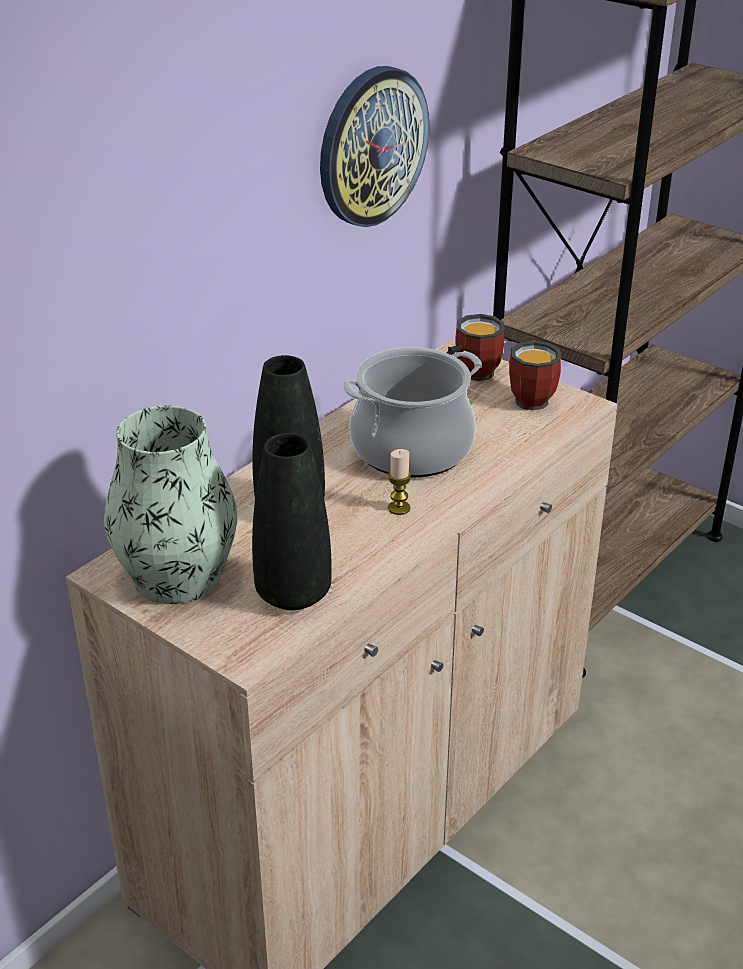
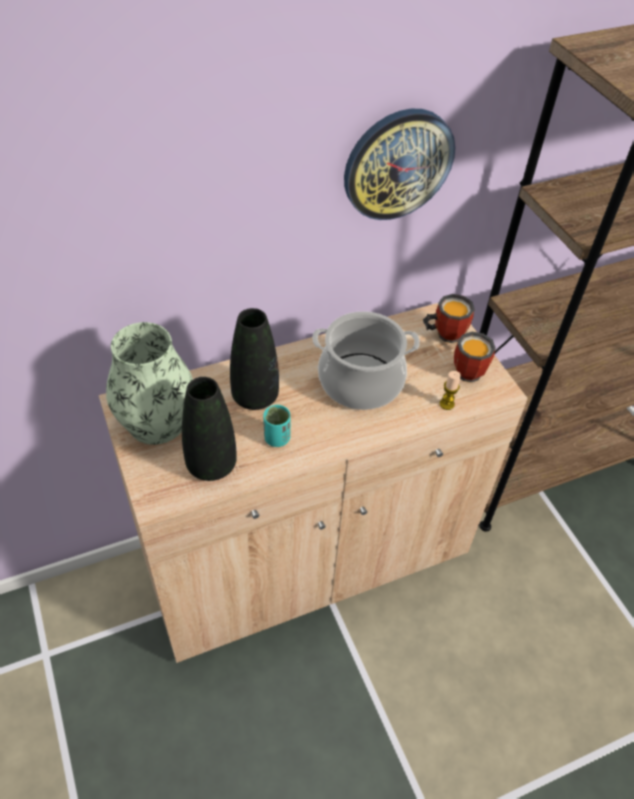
camera: 25 degrees right, 15 degrees up
(355, 538) = (277, 438): none -> turquoise cup
(399, 508) = (319, 426): candle -> candle (446, 404)

